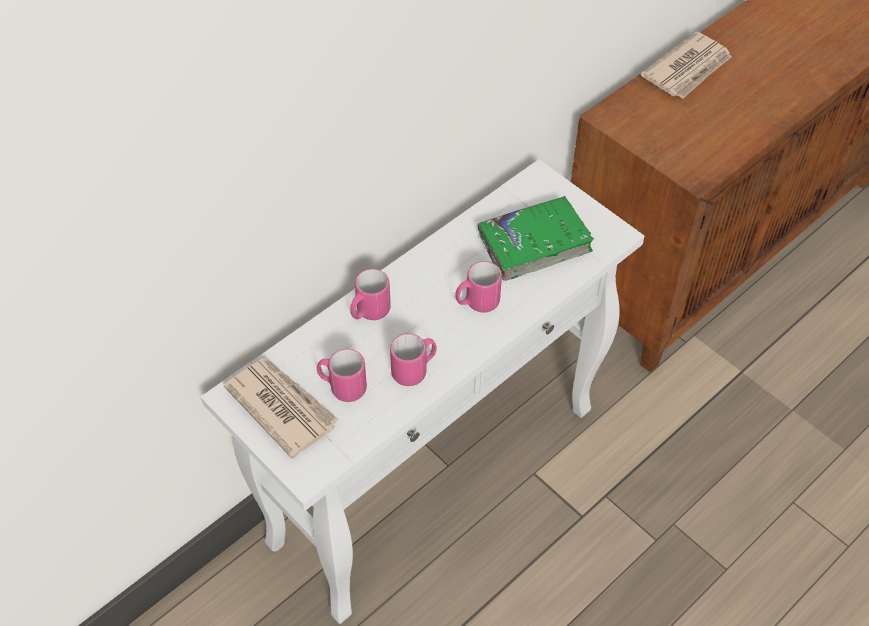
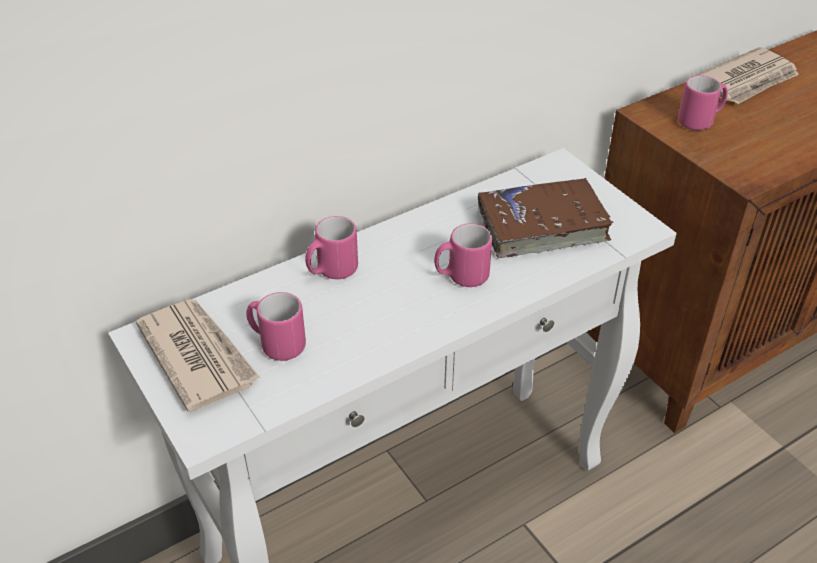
camera: 10 degrees right, 10 degrees down
(414, 370) = (368, 337): pink mug -> pink mug (700, 121)
(534, 244) = (542, 226): green book -> brown book

